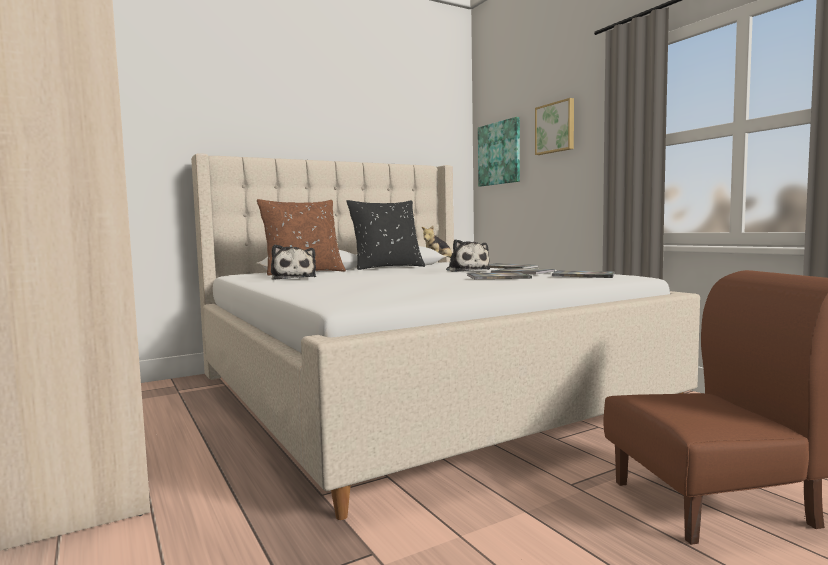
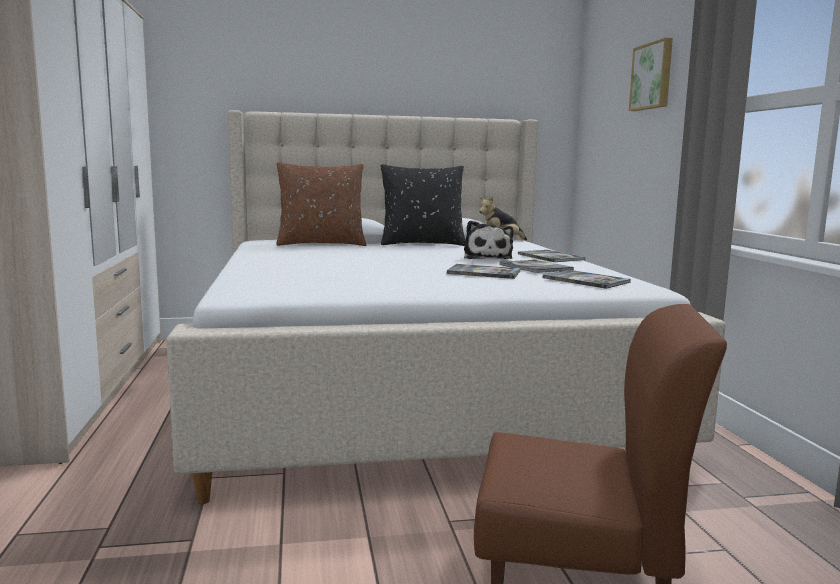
camera: 20 degrees right, 5 degrees up
(293, 278) = (290, 251): plush toy -> none
(499, 153) = (601, 105): picture -> none

